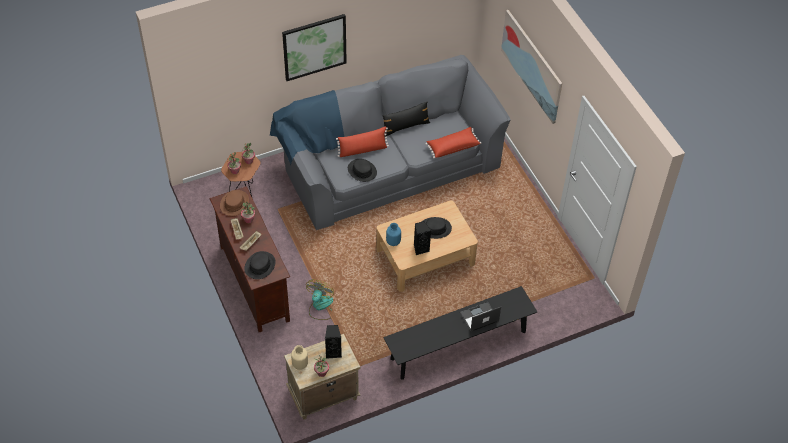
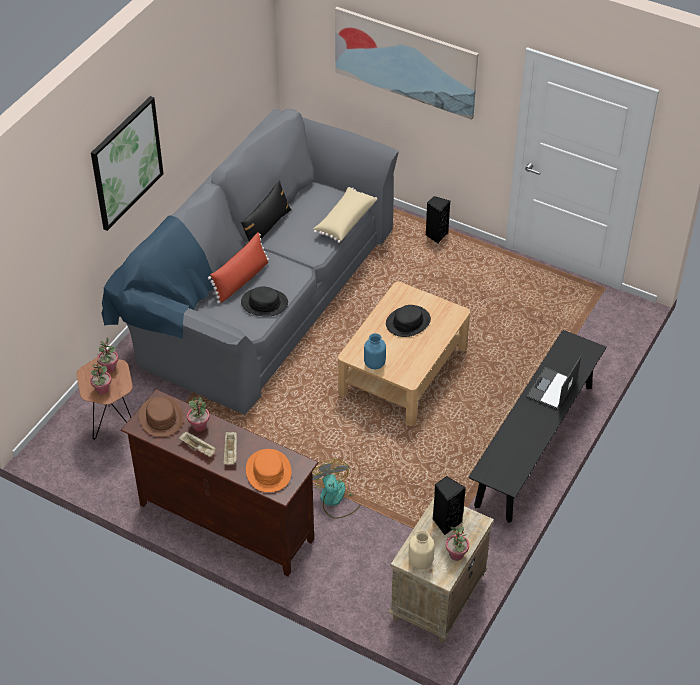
camera: 35 degrees left, 5 degrees down
(260, 265) = (268, 471): black hat -> orange hat
(420, 248) = (413, 353): black speaker -> black speaker (436, 236)
(452, 147) = (344, 221): red pillow -> beige pillow

